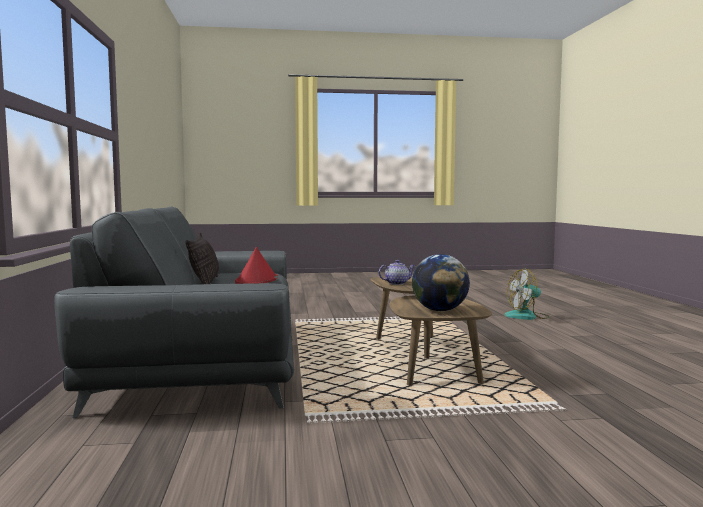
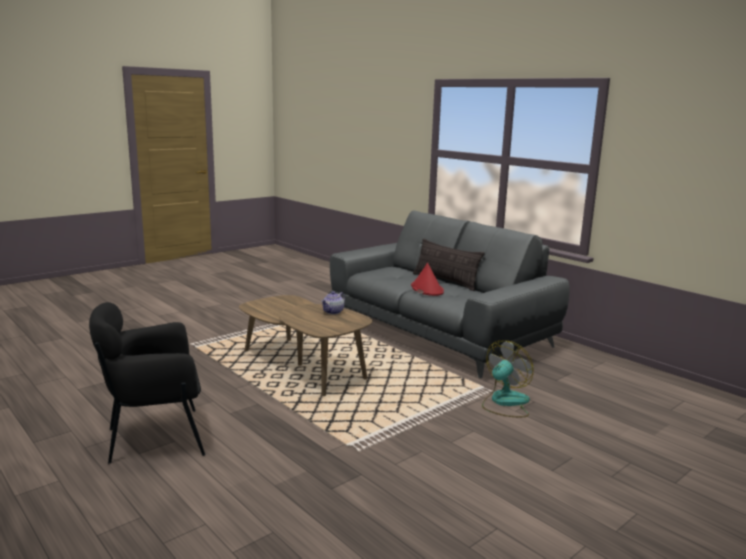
camera: 145 degrees right, 10 degrees up
(440, 310) = (274, 303): globe -> none
(527, 316) = (236, 491): fan -> fan (504, 403)
(586, 339) = (155, 438): none -> black armchair

